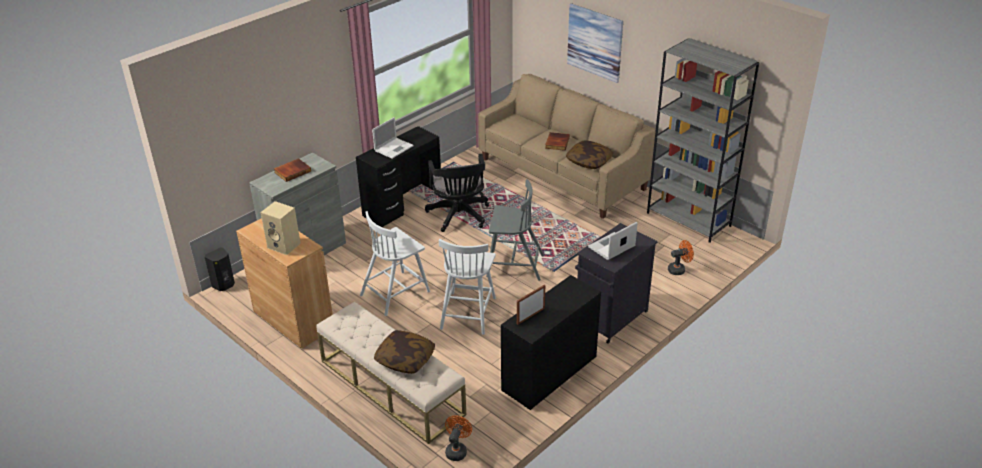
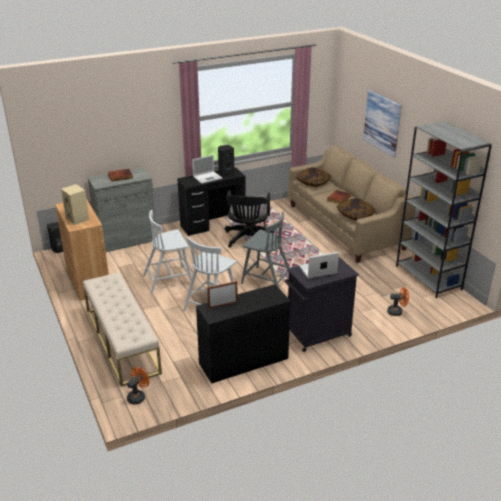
camera: 20 degrees right, 5 degrees down
(405, 359) = (125, 317): pillow -> pillow (313, 182)
(412, 136) = (225, 172): none -> black speaker

